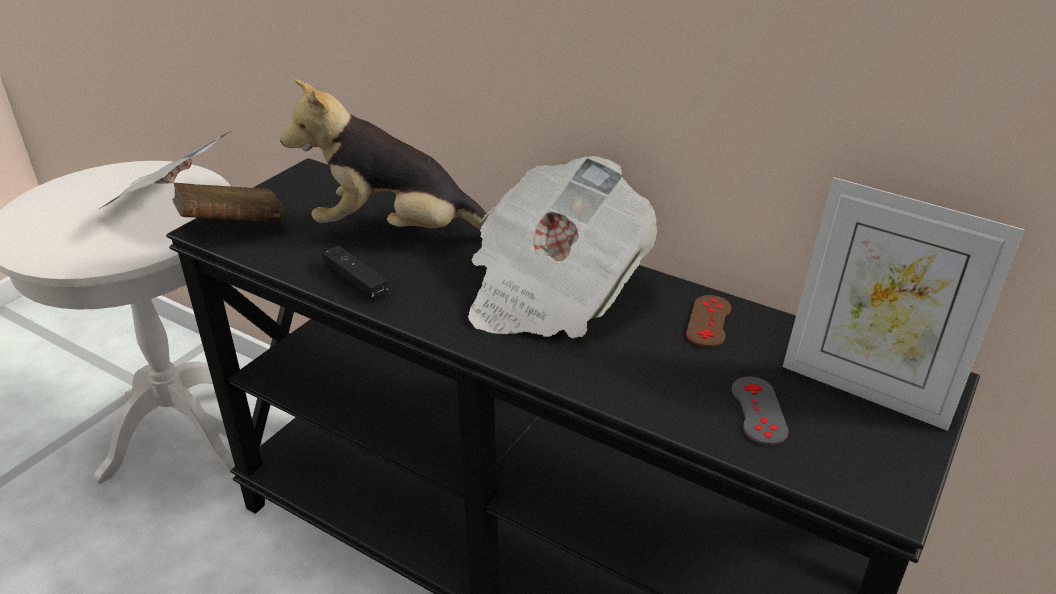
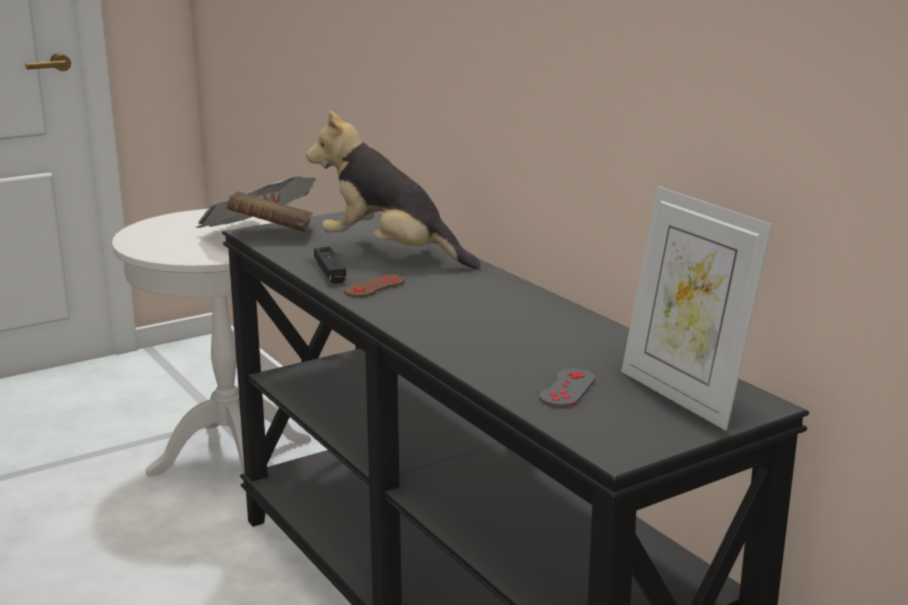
camera: 25 degrees right, 15 degrees down
(552, 291) = (475, 302): newspaper -> none
(709, 321) = (589, 338): brown game controller -> brown game controller (374, 286)

